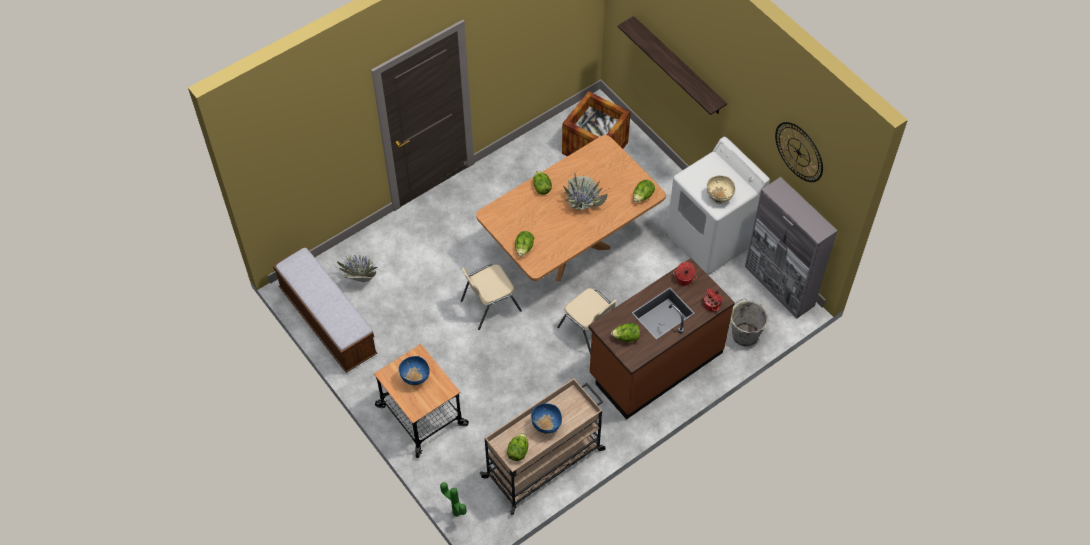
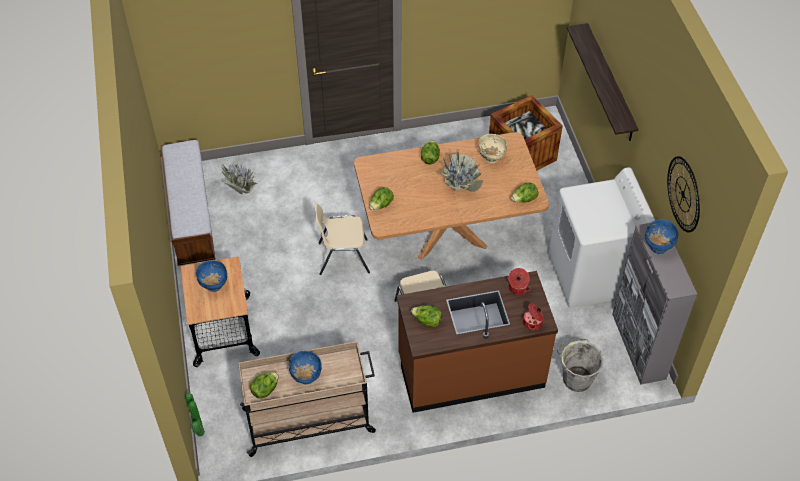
camera: 25 degrees right, 5 degrees down
(718, 198) = (594, 224): beige bowl -> beige bowl (491, 158)
(788, 202) = (658, 247): none -> blue bowl

